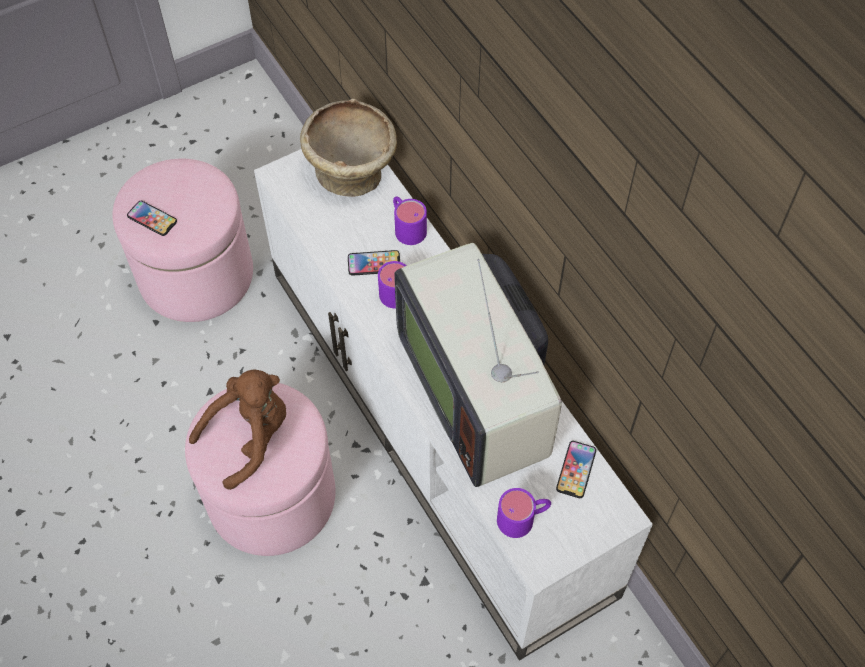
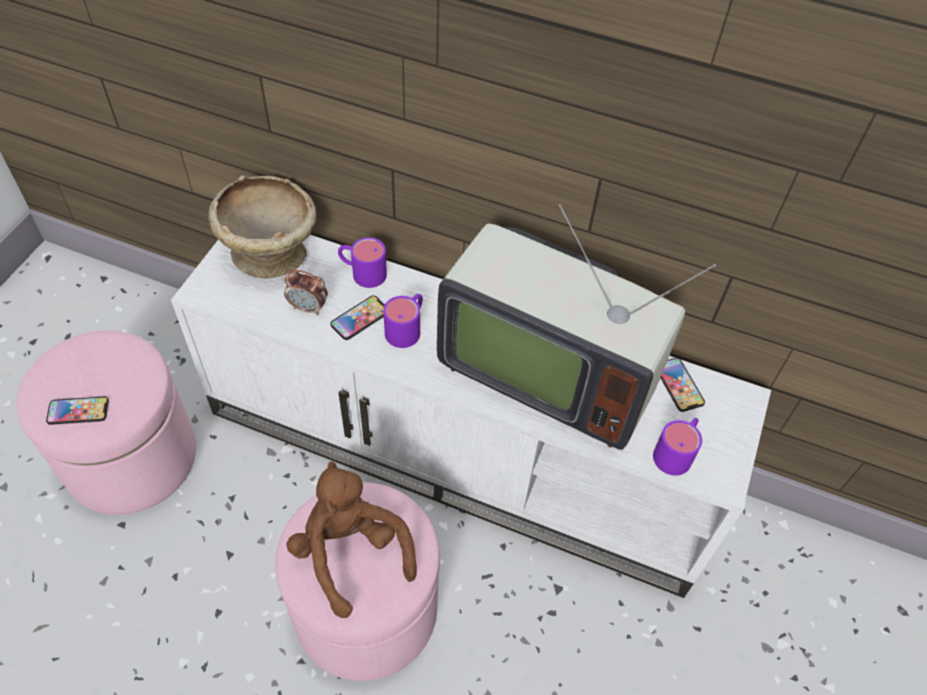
camera: 40 degrees left, 5 degrees down
(250, 437) = (350, 552): brown plush toy -> brown plush toy turned 45 degrees counterclockwise
(344, 233) = (308, 308): none -> alarm clock

